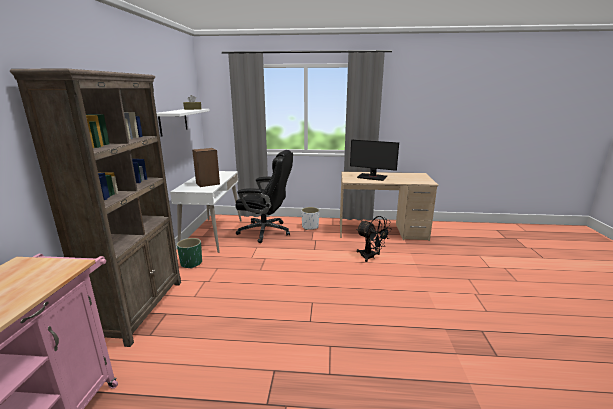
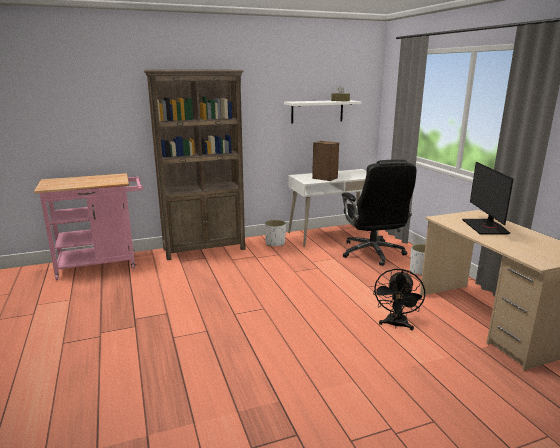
camera: 65 degrees right, 0 degrees up
(191, 263) = (275, 243): green planter -> white planter

